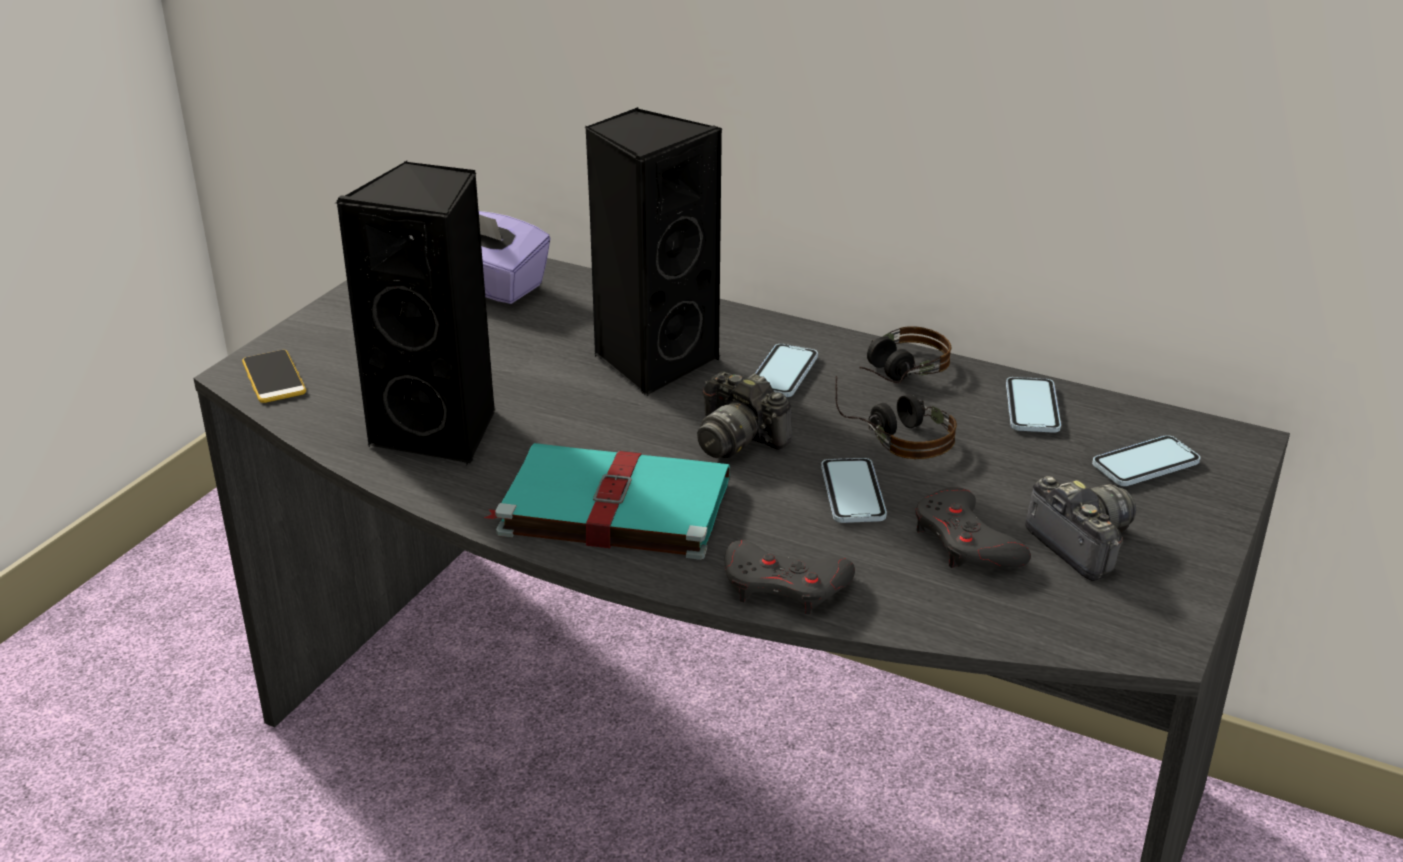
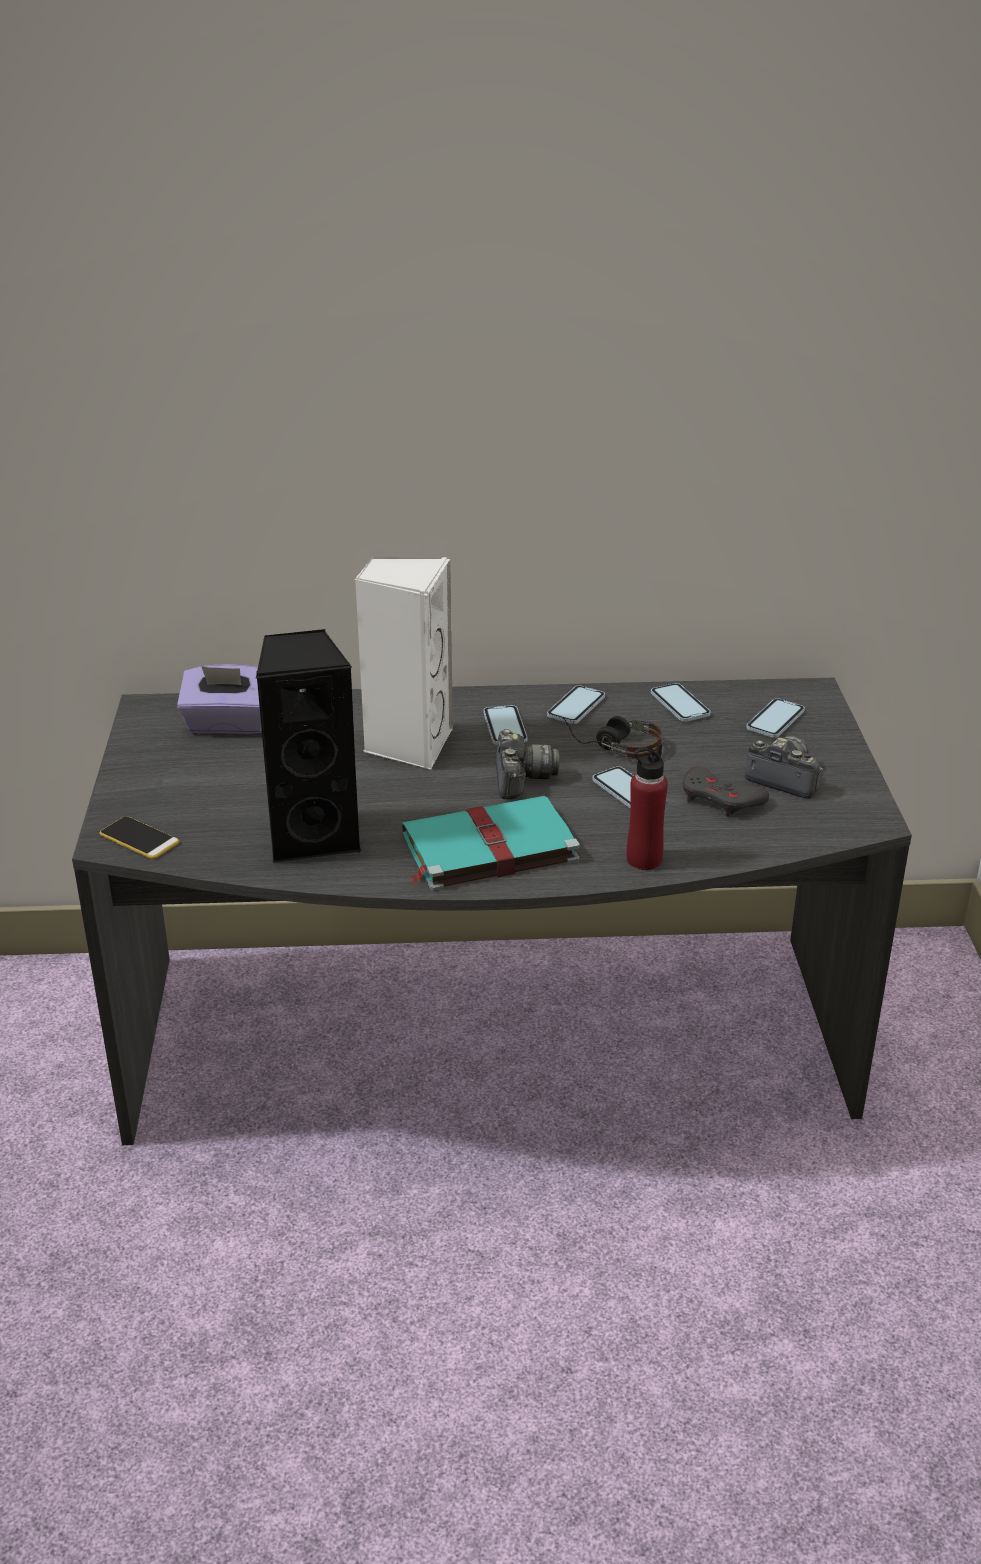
camera: 30 degrees left, 0 degrees up
(652, 361) = (408, 744): black speaker -> white speaker
(738, 439) = (521, 779): camera -> camera turned 105 degrees counterclockwise
(784, 585) = (644, 860): grey game controller -> red bottle
(894, 374) = (576, 707): headphones -> phone

